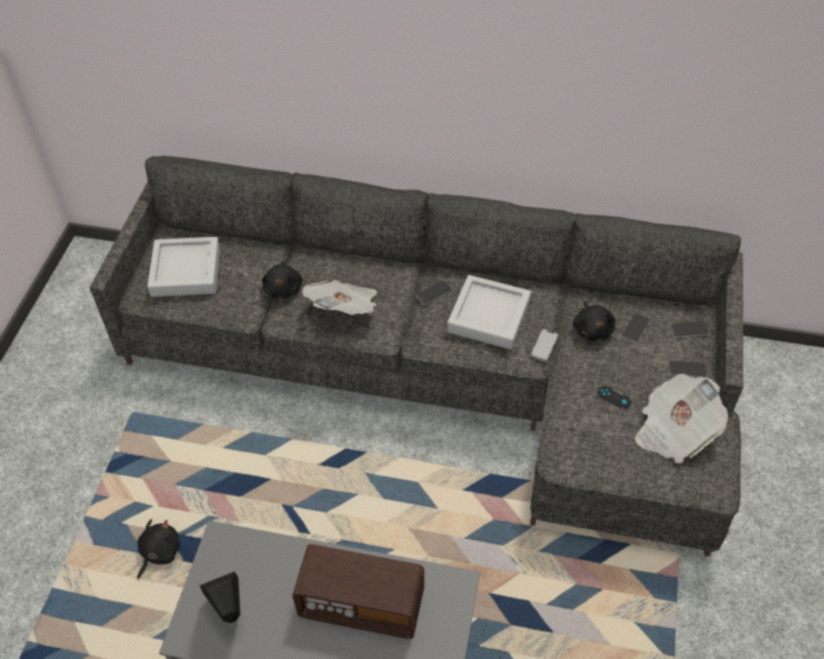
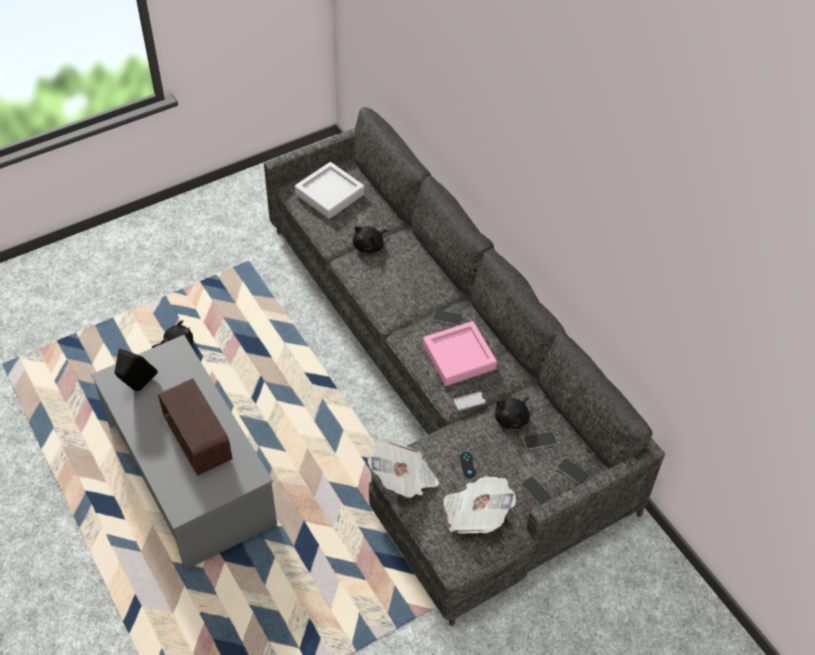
camera: 45 degrees right, 0 degrees up
(345, 309) = (384, 284): newspaper -> newspaper (403, 479)
(489, 316) = (459, 357): grey tray -> pink tray

